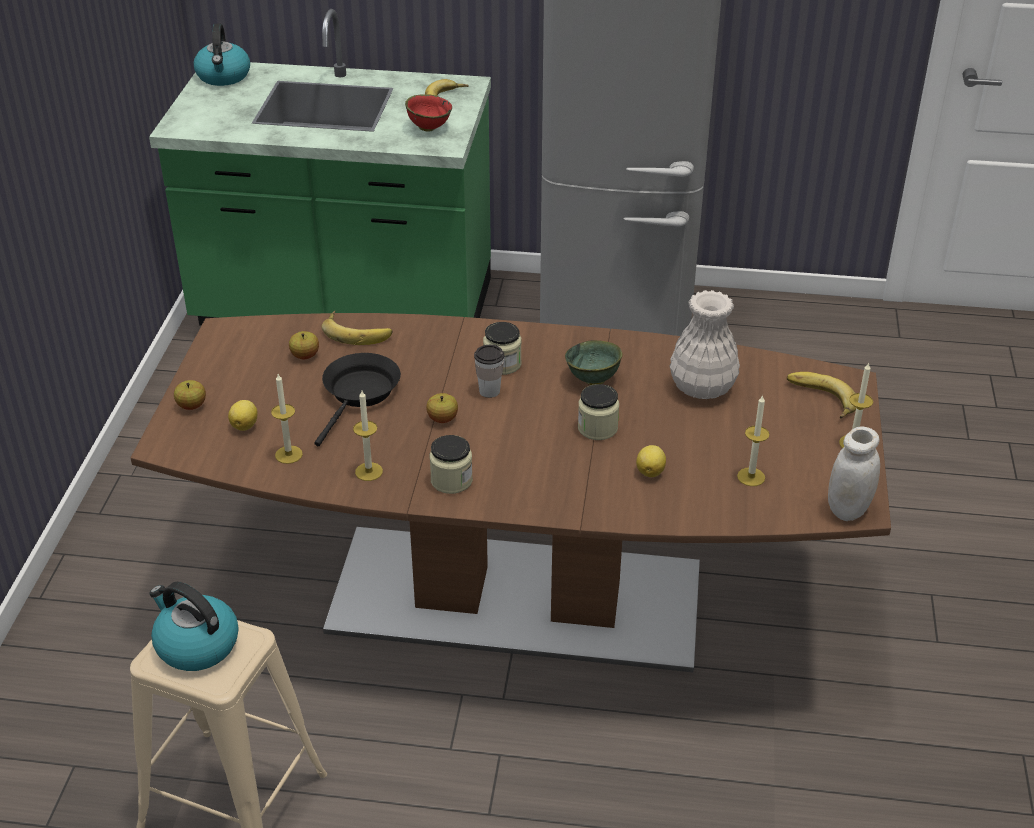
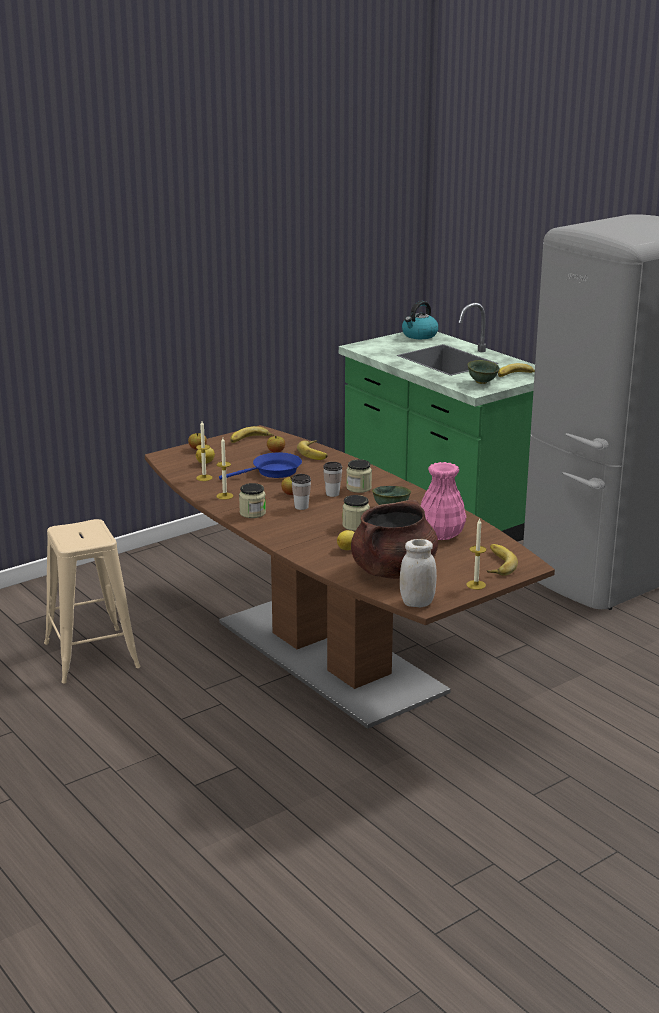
camera: 45 degrees right, 15 degrees down
(196, 645) = (82, 531): kettle -> none
(238, 351) = (251, 440): none -> banana
(359, 394) = (273, 472): black frying pan -> blue frying pan
(428, 127) = (482, 382): red bowl -> green bowl
(490, 434) = (301, 507): none -> cup
(702, 388) = (441, 535): white vase -> pink vase
(751, 477) = (393, 571): candle -> brown cooking pot

